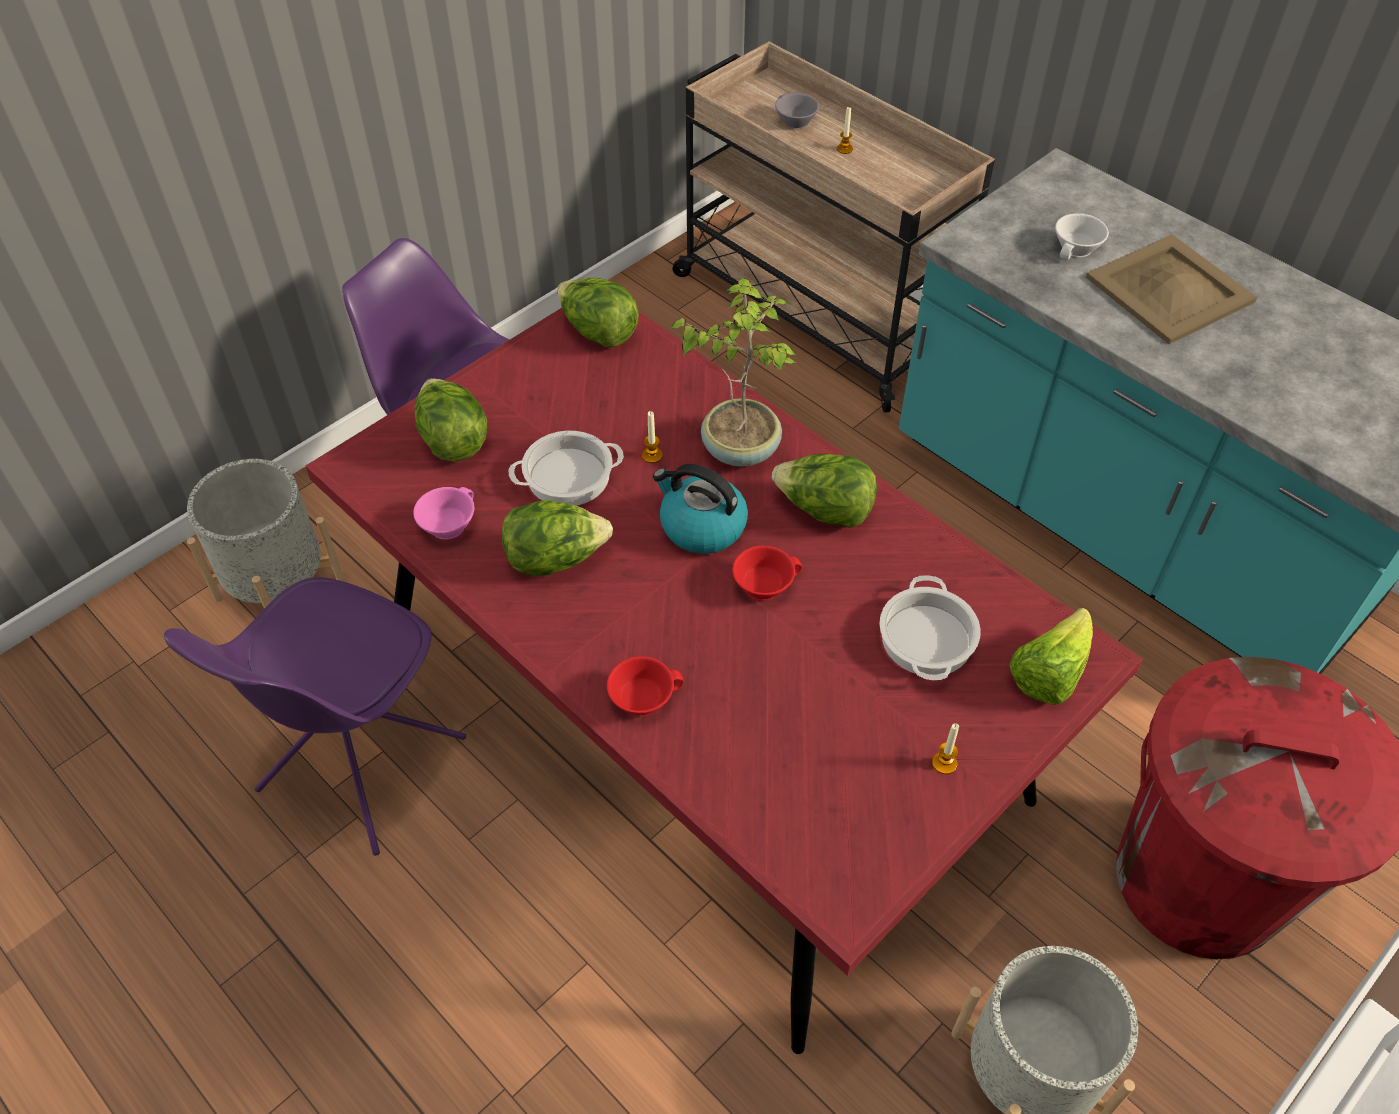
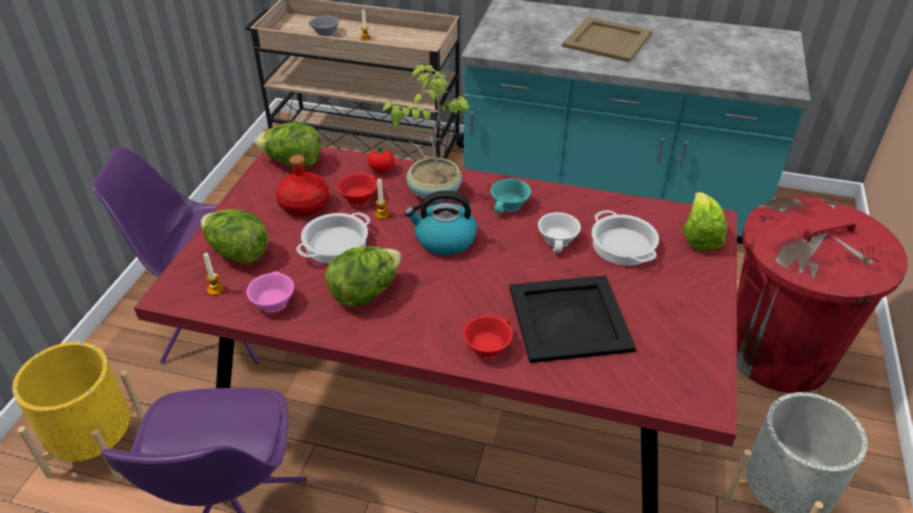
camera: 30 degrees left, 10 degrees down
(280, 588) = (98, 446): grey planter -> yellow planter
(571, 401) = (304, 204): none -> red bottle
(699, 386) = (381, 169): none -> tomato
(763, 583) = (507, 254): red cup -> red cup (358, 197)
(768, 710) = (568, 319): none -> black tray
(824, 511) = (510, 205): lettuce -> turquoise cup
(944, 763) = (688, 303): candle -> candle (215, 289)
(1077, 249) = (546, 36): white cup -> white cup (559, 240)

